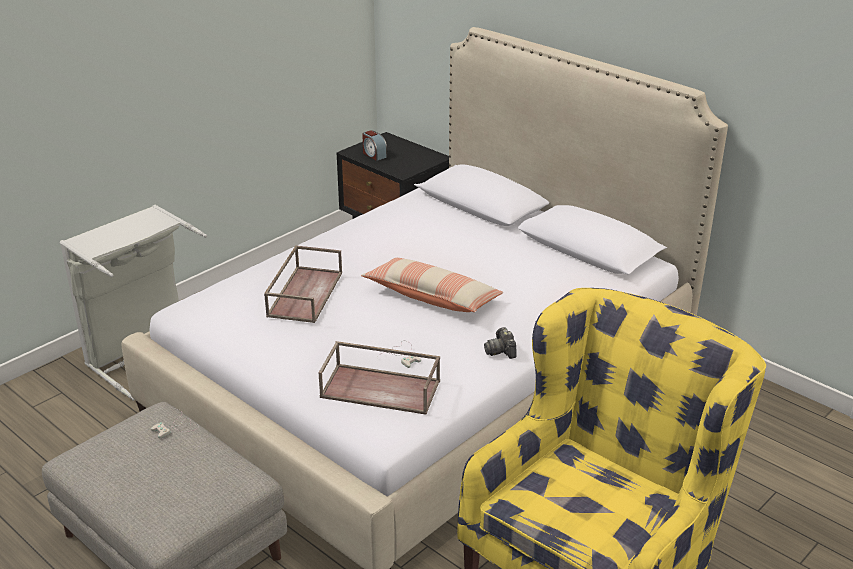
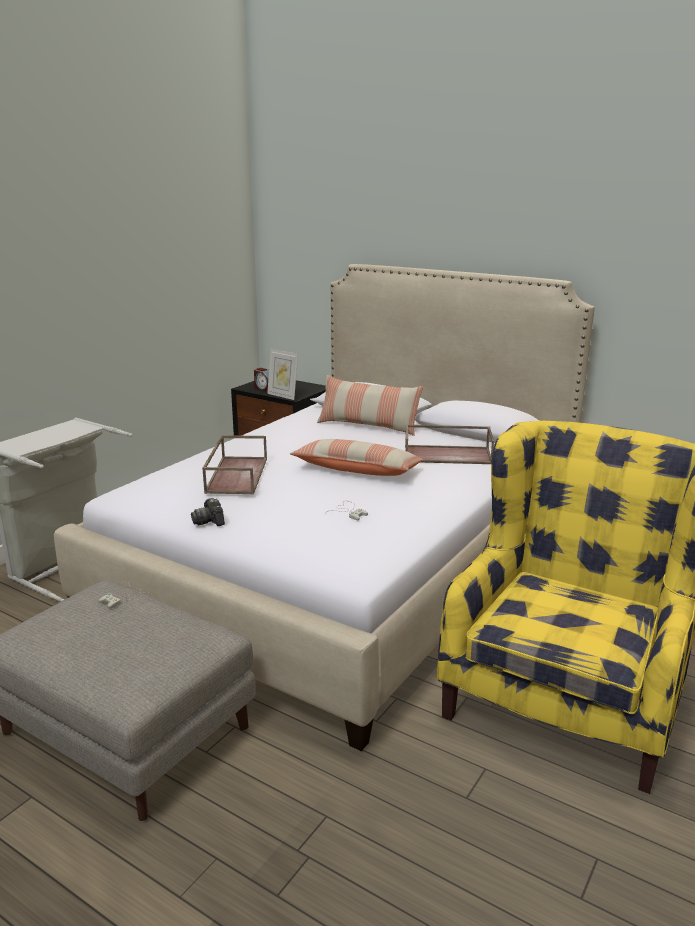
camera: 10 degrees left, 10 degrees down
(382, 388) = (339, 537): brown tray -> brown tray (448, 454)
(391, 169) = (283, 396): none -> picture frame
(469, 228) = (368, 425): none -> pillow
(501, 351) = (439, 502): camera -> camera (209, 521)

